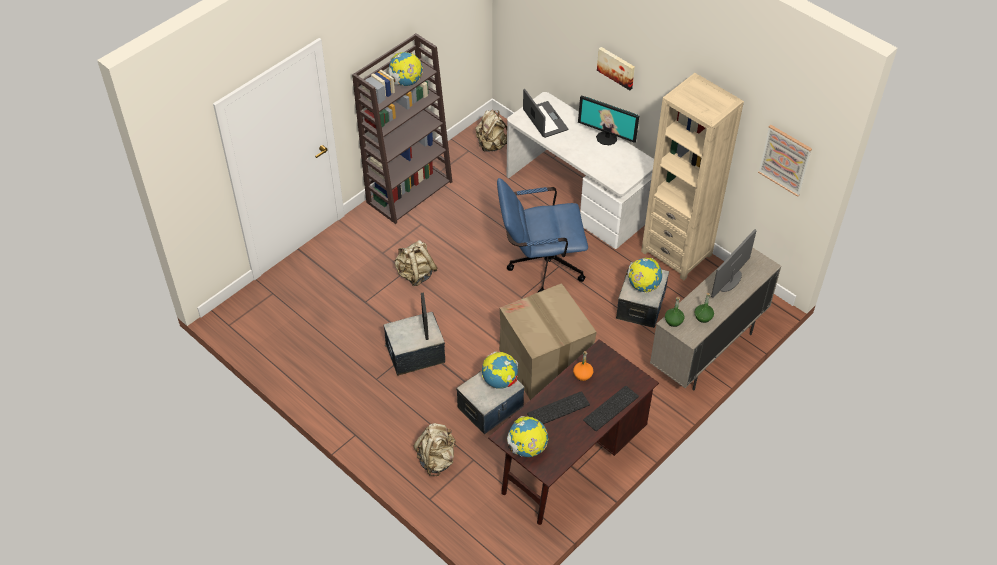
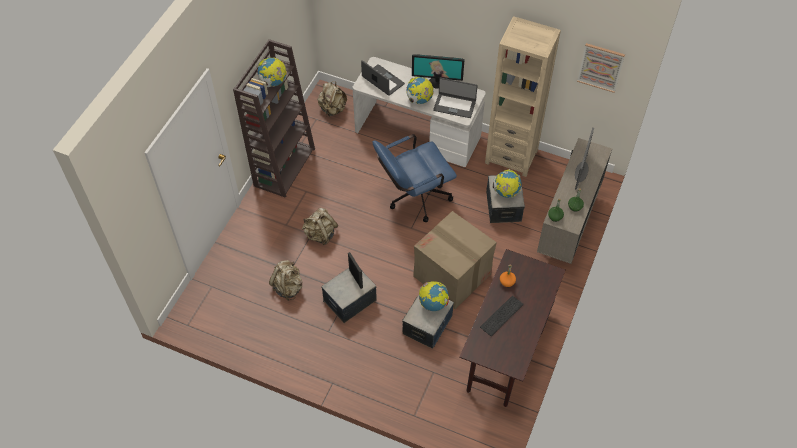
camera: 20 degrees left, 5 degrees up
(436, 459) = (405, 381): beige backpack -> beige backpack (288, 287)
(527, 448) = (492, 355): globe -> globe (419, 100)
(611, 409) = (540, 302): keyboard -> none
(615, 168) = (454, 105): none -> laptop
(616, 67) = (438, 25): picture -> none

